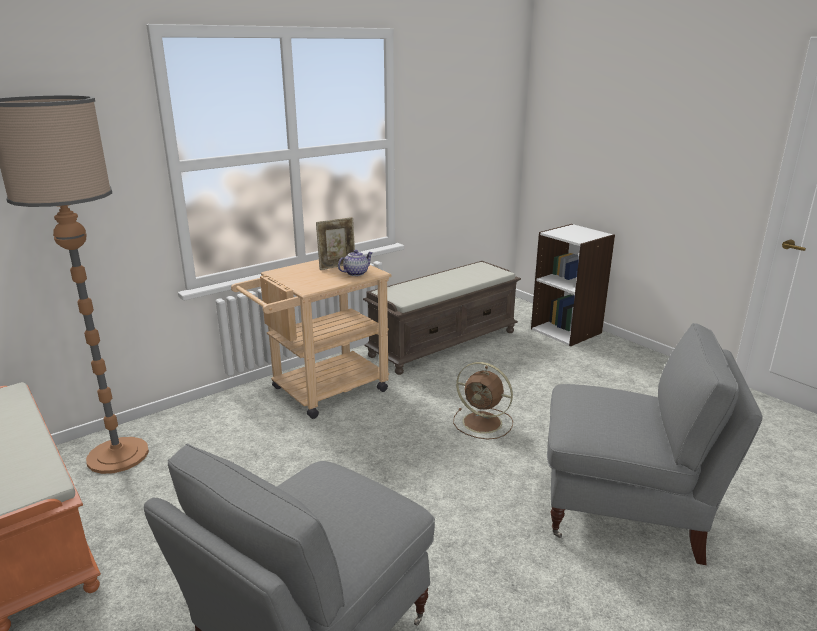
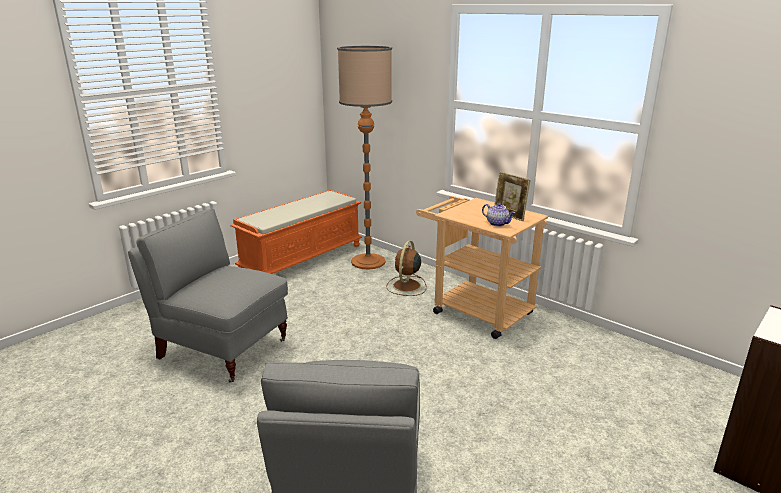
camera: 80 degrees right, 0 degrees up
(443, 343) = (621, 362): brown bench -> none
(484, 423) = (469, 399): brown fan -> brown fan (406, 286)

